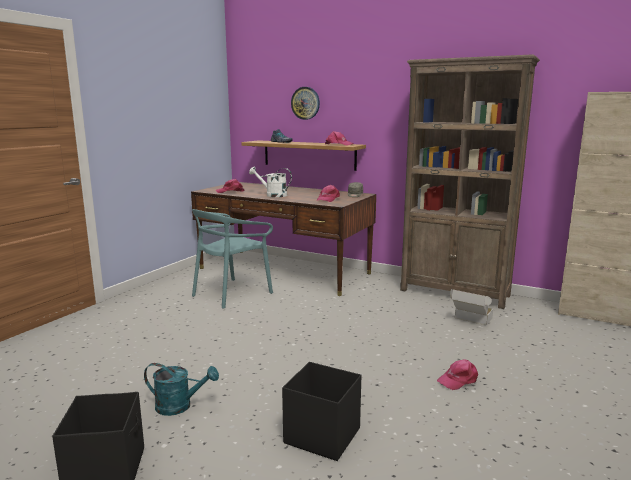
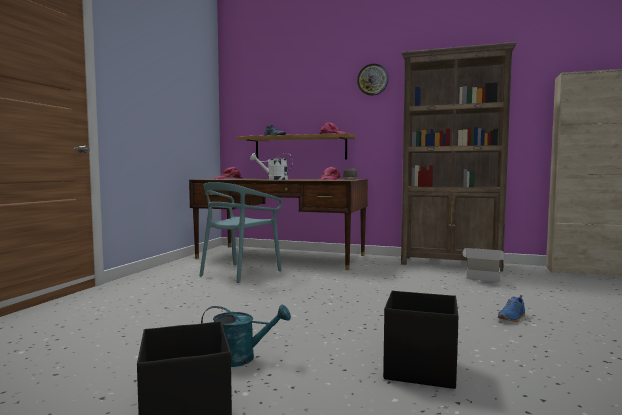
camera: 10 degrees left, 10 degrees down
(305, 103) = (296, 101): wall clock -> wall clock (372, 79)
(458, 380) = (512, 318): pink cap -> blue shoe

